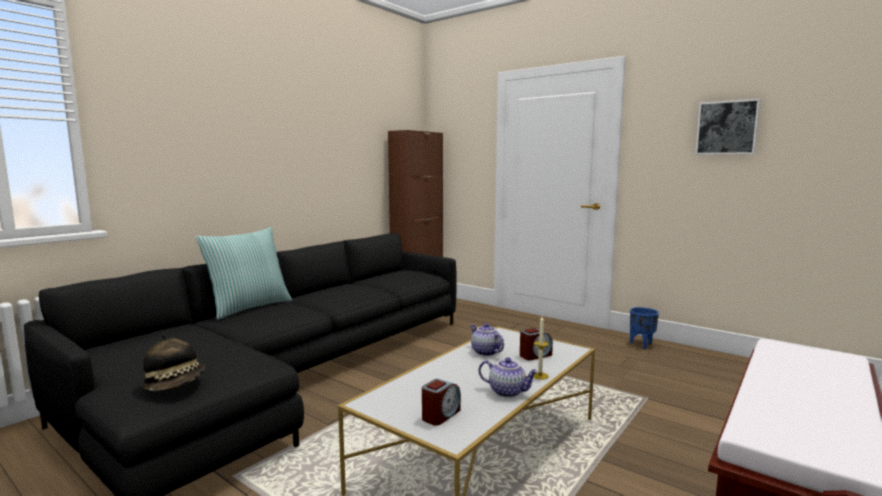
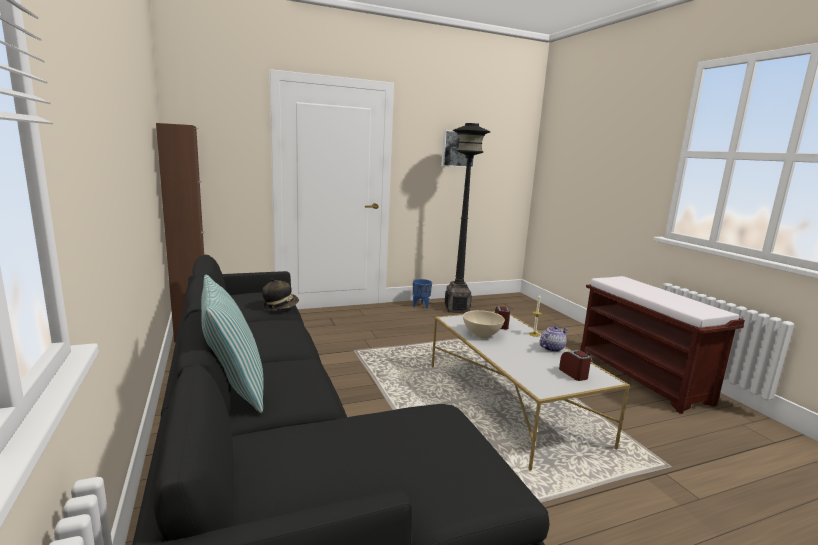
camera: 60 degrees left, 5 degrees up
(176, 384) = (470, 460): hat -> hat (280, 307)
(485, 352) = (482, 334): teapot -> beige bowl
(684, 362) = (457, 309): none -> black floor lamp

